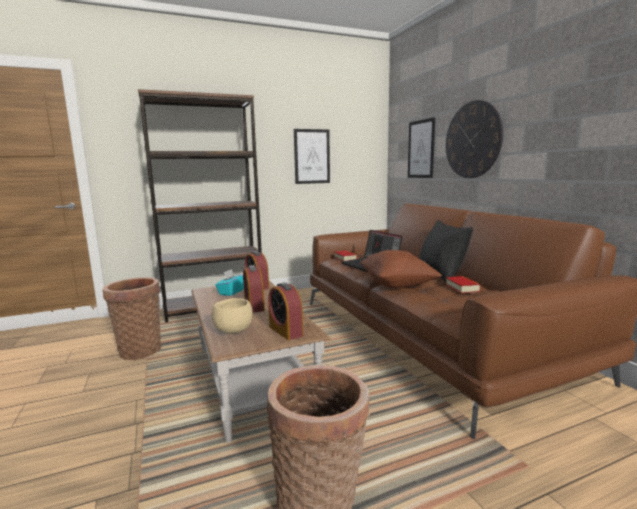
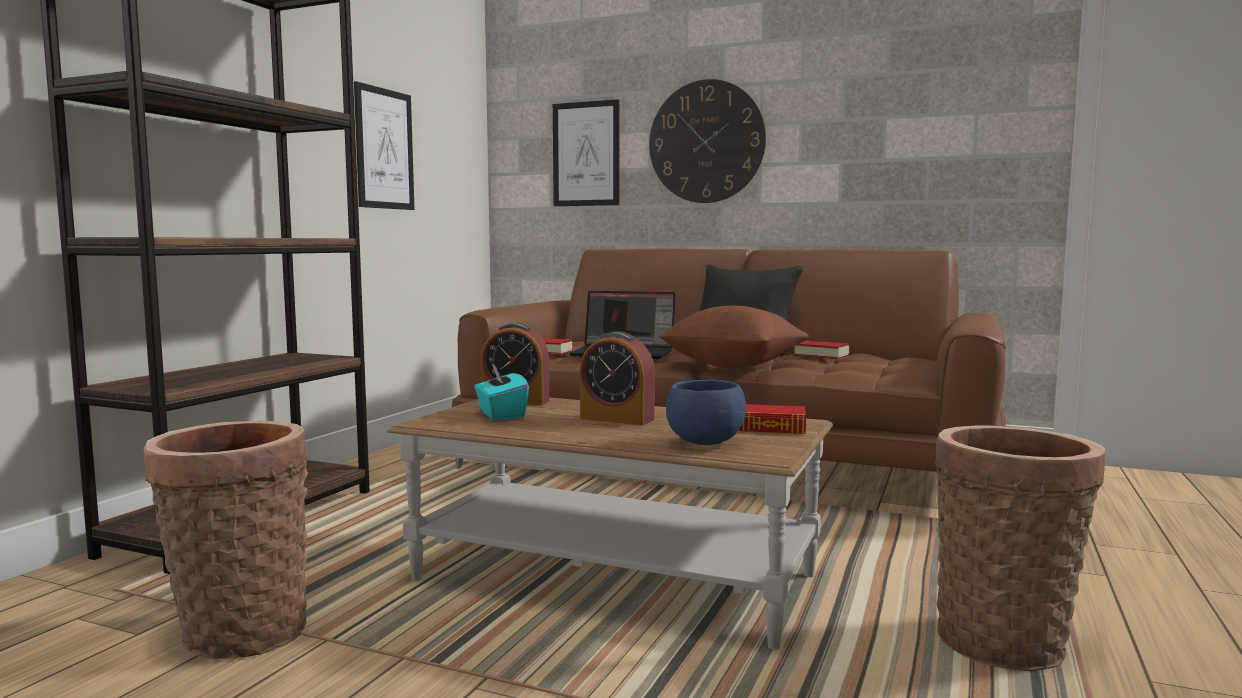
camera: 45 degrees left, 5 degrees down
(233, 331) = (704, 443): beige bowl -> blue bowl
(286, 331) = (770, 427): alarm clock -> book

